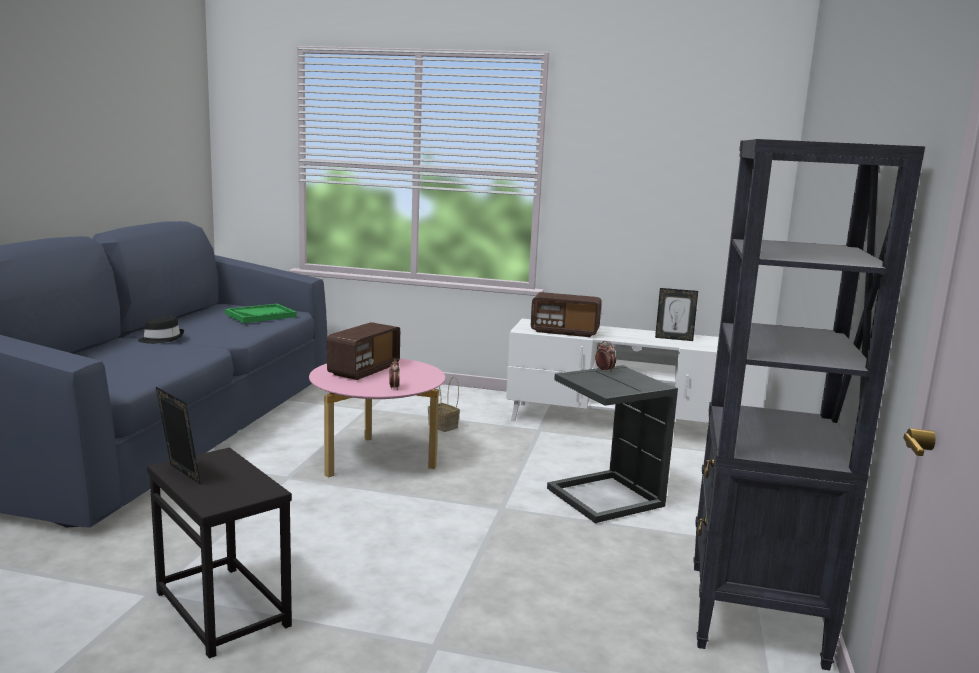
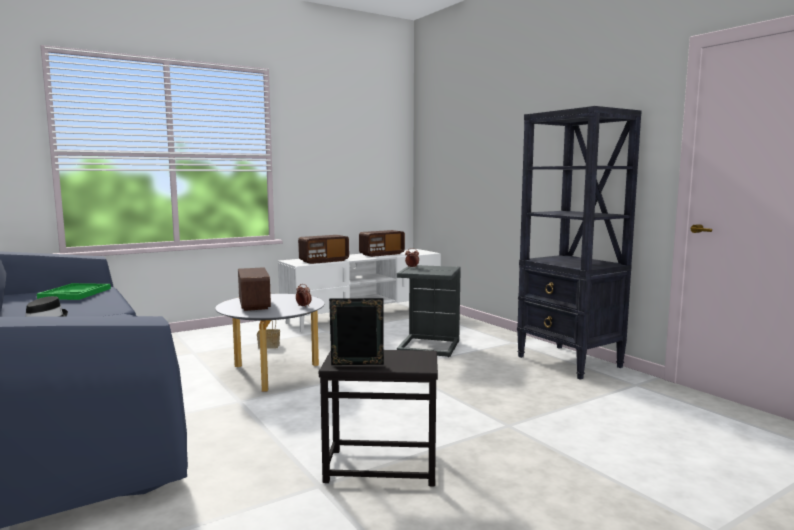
camera: 45 degrees left, 5 degrees down
(377, 459) = (273, 373): pink coffee table -> grey coffee table
(674, 338) = (381, 254): picture frame -> radio

